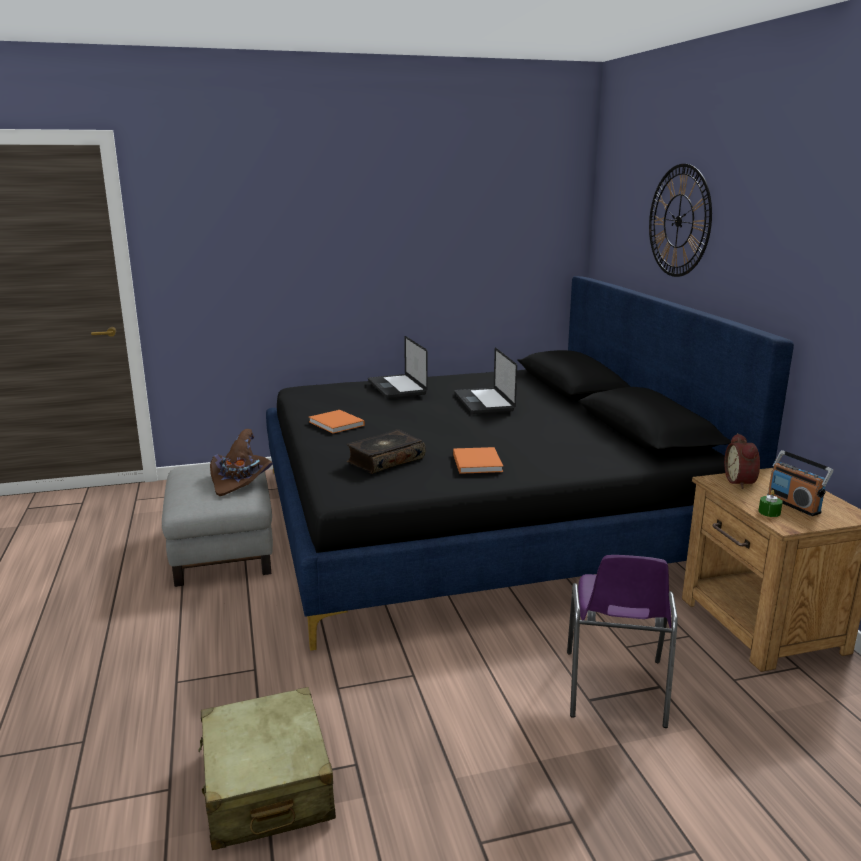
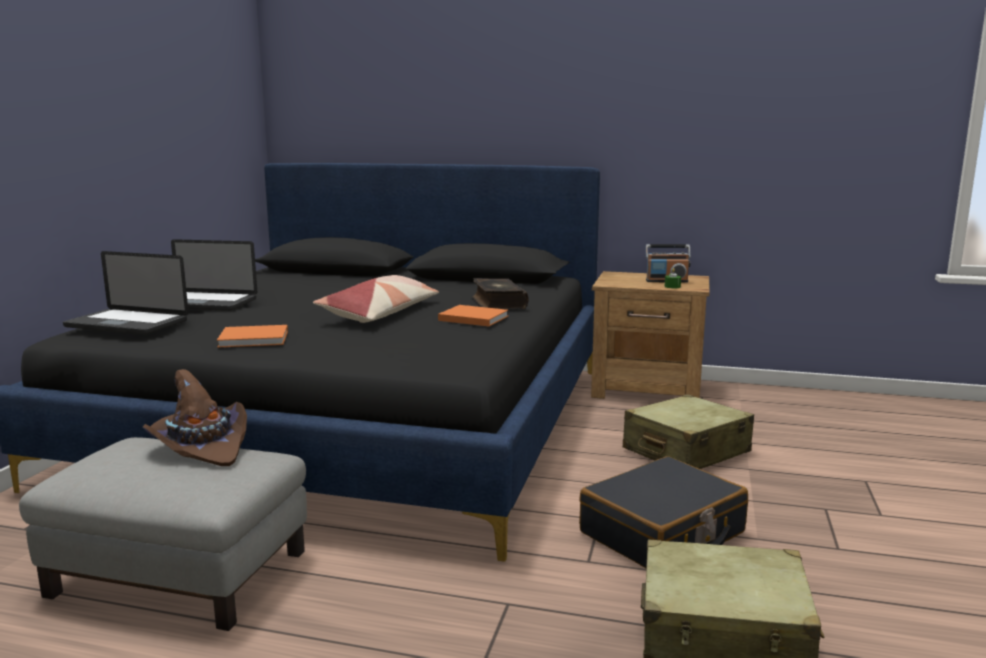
camera: 60 degrees left, 5 degrees down
(385, 460) = (409, 340): book -> book (498, 303)
(415, 716) = (662, 533): none -> black suitcase
(453, 433) = (381, 313): none -> pillow
(483, 402) = (323, 292): laptop -> laptop (127, 324)
(614, 690) = (686, 451): purple chair -> beige suitcase
(679, 221) = (424, 90): wall clock -> none
(741, 482) = (617, 281): alarm clock -> none

